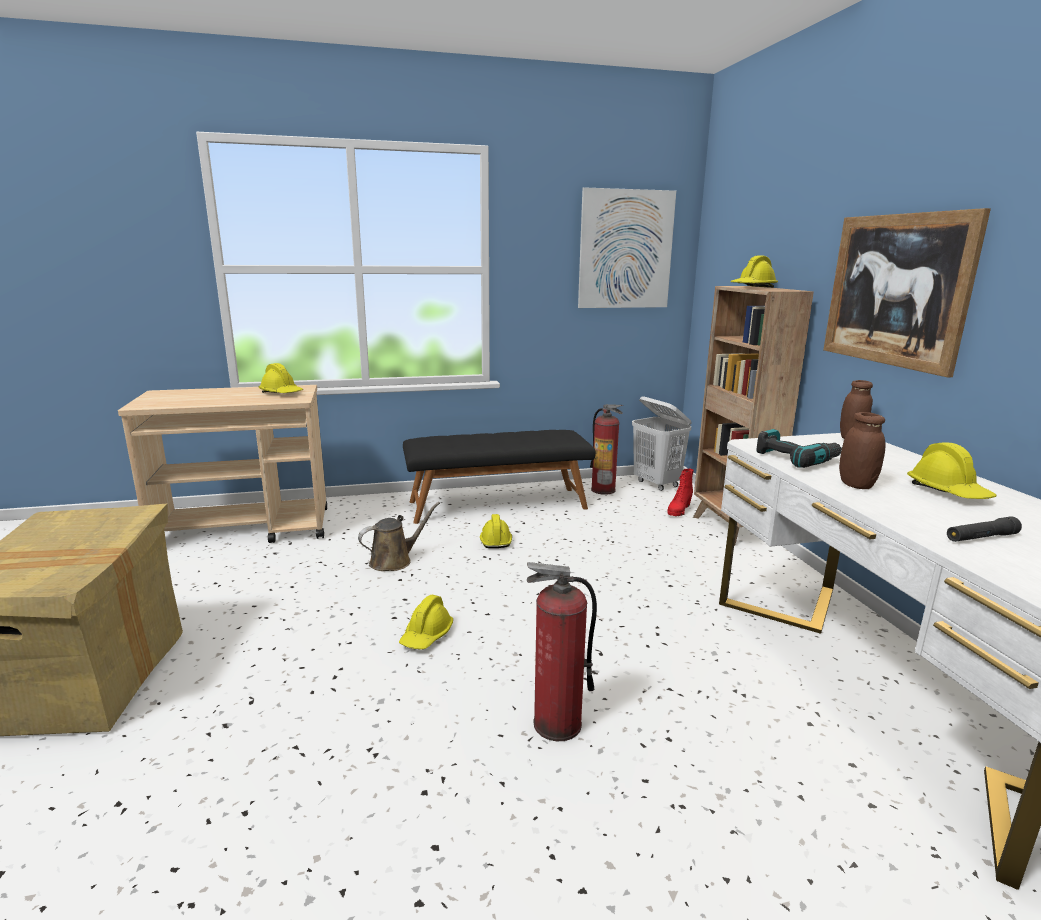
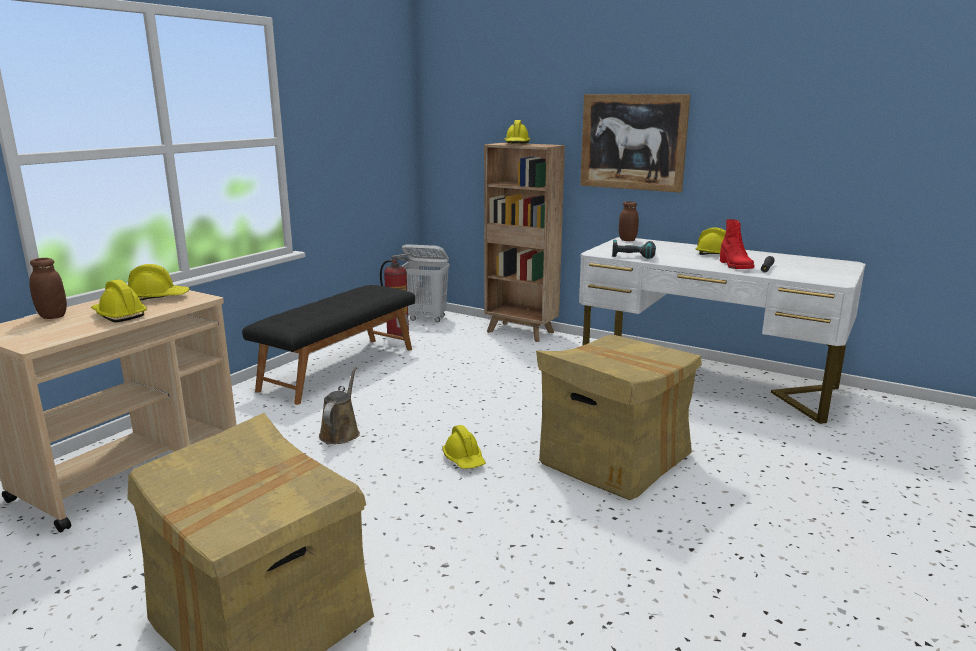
camera: 45 degrees left, 0 degrees up
(495, 540) = (388, 391): yellow hard hat -> yellow hard hat (119, 315)
(557, 724) = (614, 459): fire extinguisher -> cardboard box
(625, 250) = (376, 115): picture -> none
(678, 510) = (472, 331): red boot -> red boot (735, 266)
(856, 485) = (685, 260): brown jar -> brown jar (52, 316)

